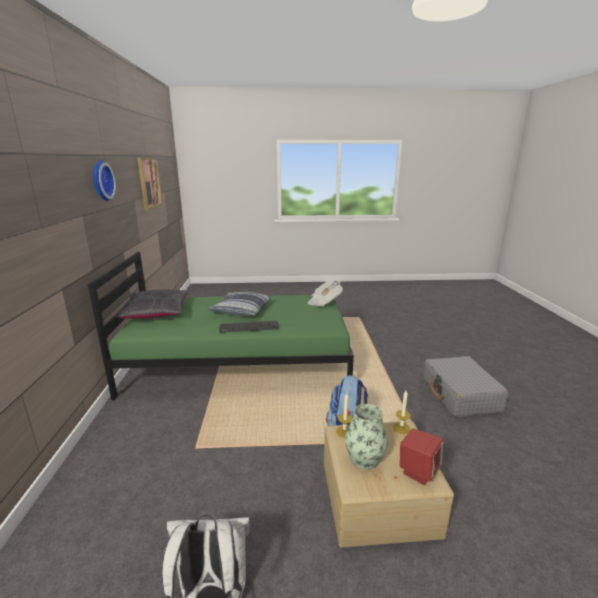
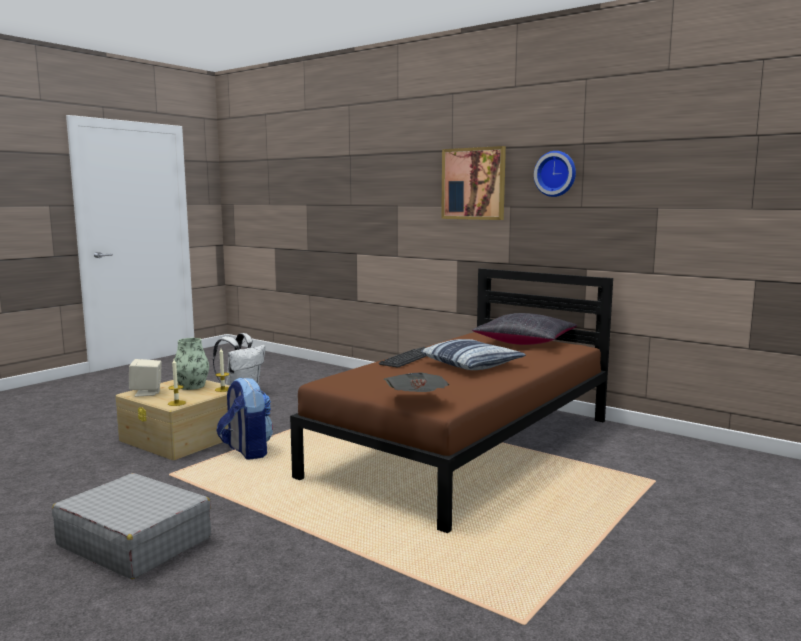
camera: 130 degrees right, 10 degrees down
(149, 183) = (740, 184): picture -> picture (473, 183)
(239, 365) = (467, 446): green bed -> brown bed
(418, 471) = (147, 393): red speaker -> beige speaker

